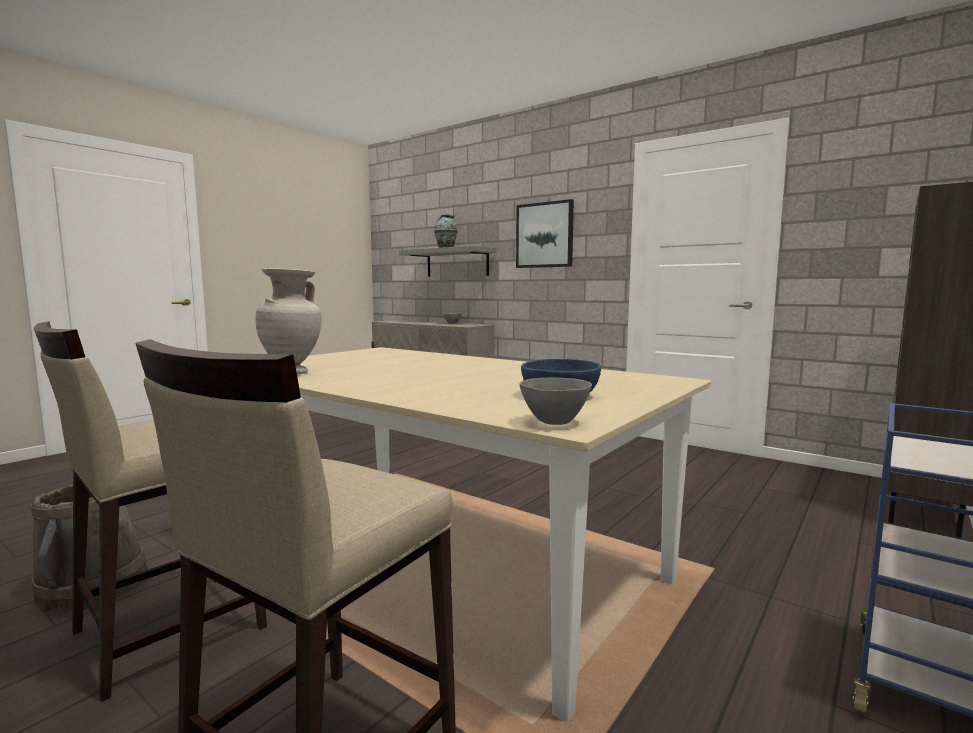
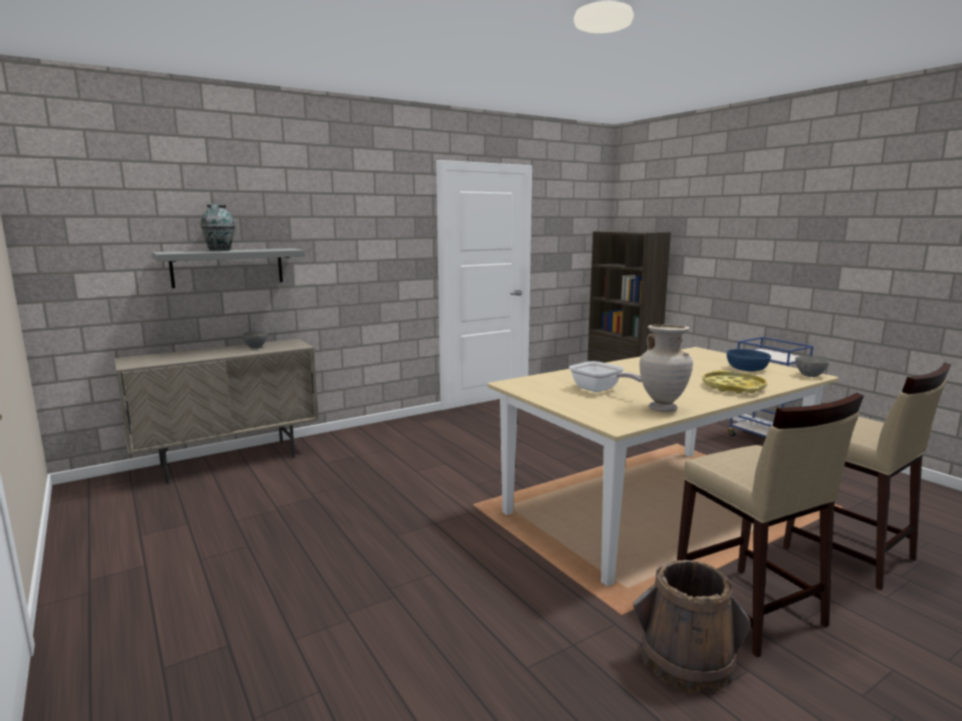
camera: 70 degrees left, 5 degrees up
(366, 361) = (599, 390): none -> frying pan
(411, 389) = (733, 387): none -> yellow tray
(545, 235) = (354, 236): picture -> none

